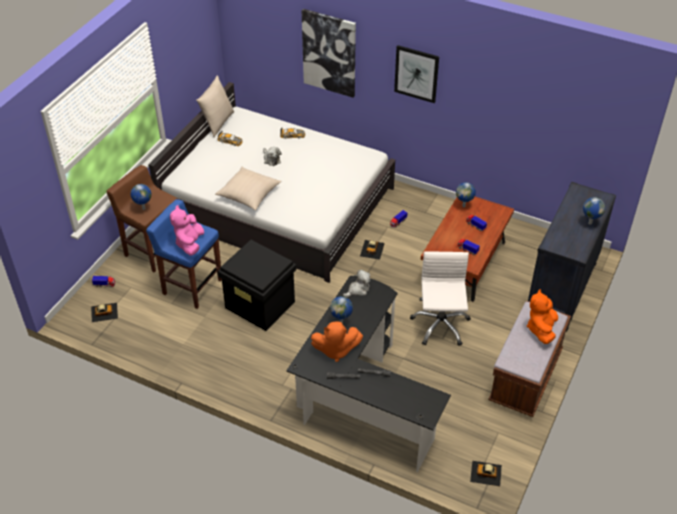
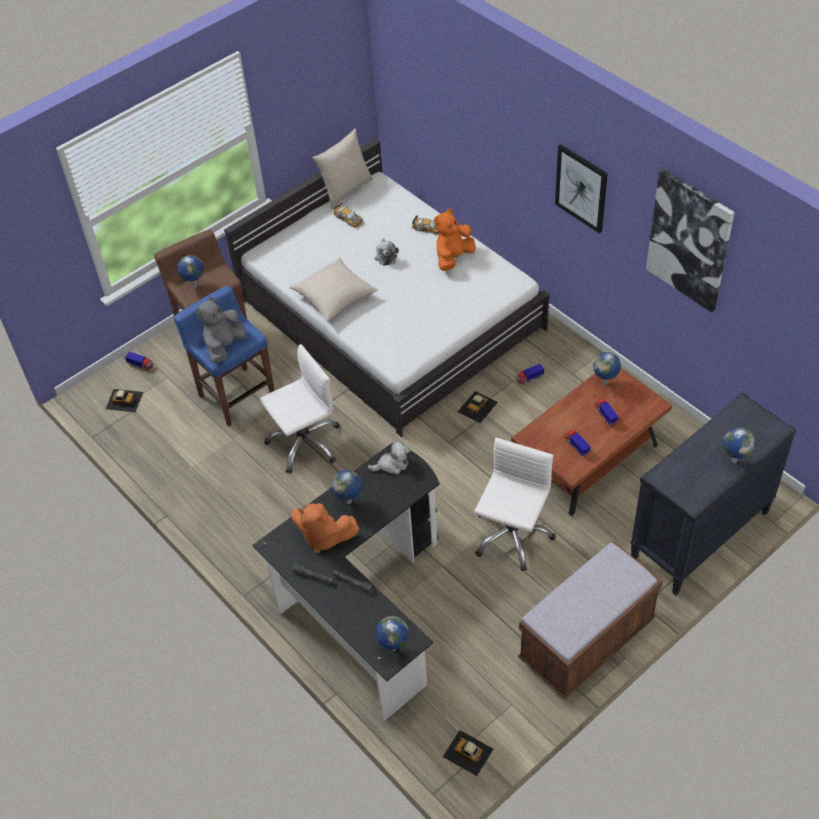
camera: 25 degrees right, 5 degrees up
(190, 244) = (224, 346): pink plush toy -> grey plush toy
(261, 305) = (304, 443): black storage box -> white office chair
(329, 53) = (486, 132): picture -> picture (689, 240)
(426, 407) = (393, 649): none -> globe
(541, 329) = (609, 588): orange plush toy -> orange plush toy (453, 258)

